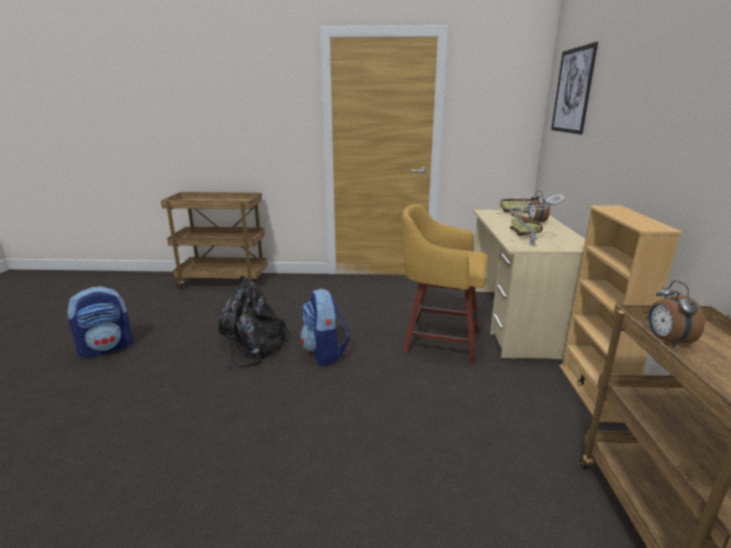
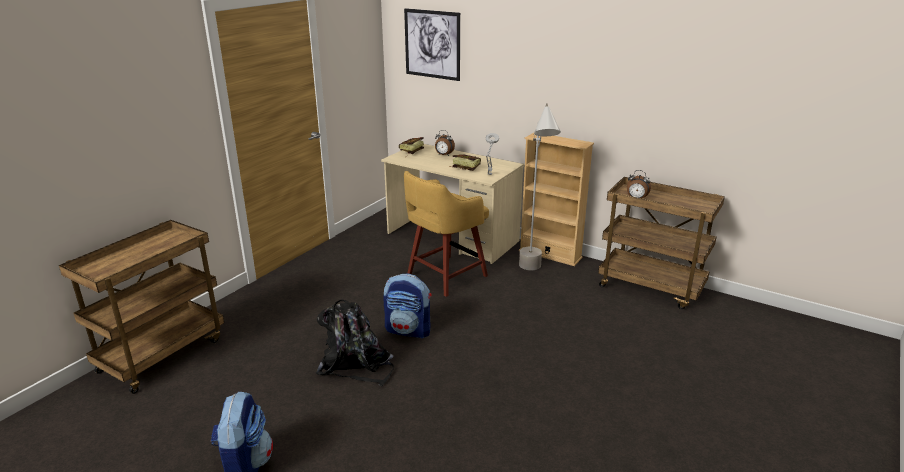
camera: 60 degrees left, 5 degrees up
(524, 393) = (533, 274): none -> grey floor lamp

